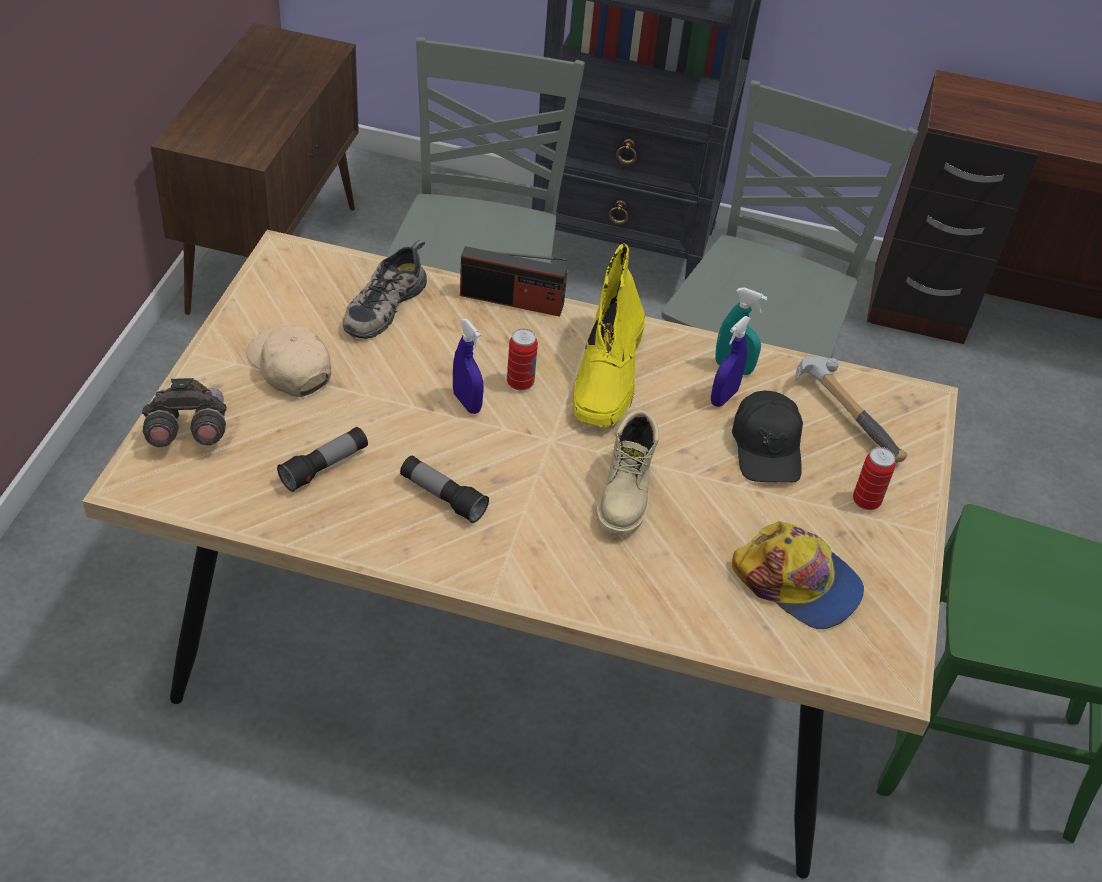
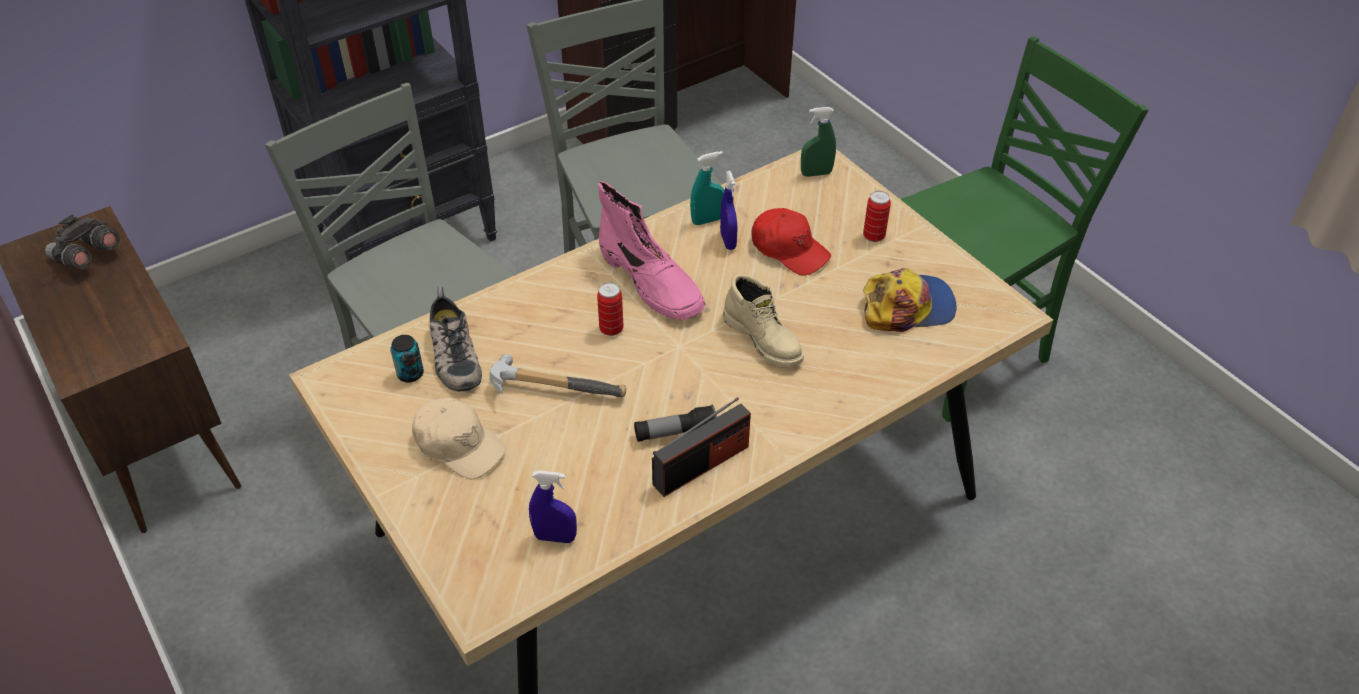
camera: 45 degrees left, 0 degrees up
(187, 431) = (460, 545): grey binoculars -> grey binoculars (87, 257)
(290, 368) = (459, 445): beige cap -> beige cap turned 150 degrees counterclockwise
(325, 467) = (582, 482): flashlight -> none
(336, 293) = (410, 374): none -> can
(467, 402) = (600, 367): blue spray bottle -> blue spray bottle (555, 537)
(512, 300) = (527, 285): radio -> radio (701, 465)
(607, 376) = (652, 282): yellow boot -> pink boot
(767, 447) = (789, 250): black cap -> red cap
(849, 413) = (798, 196): hammer -> hammer (553, 386)
(899, 408) = (816, 173): none -> green spray bottle

